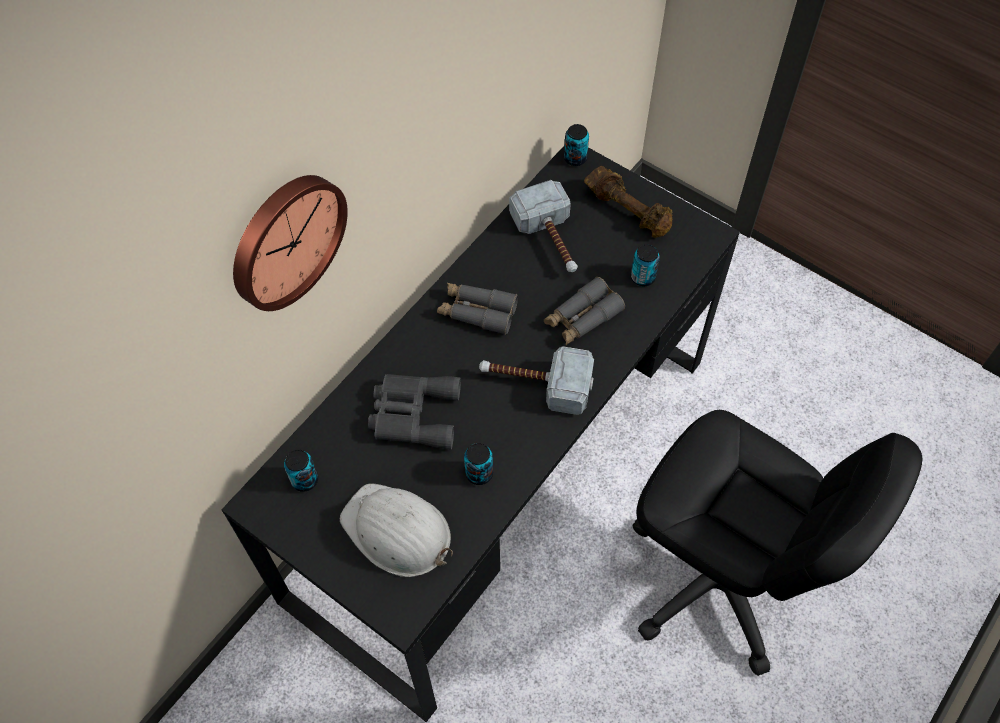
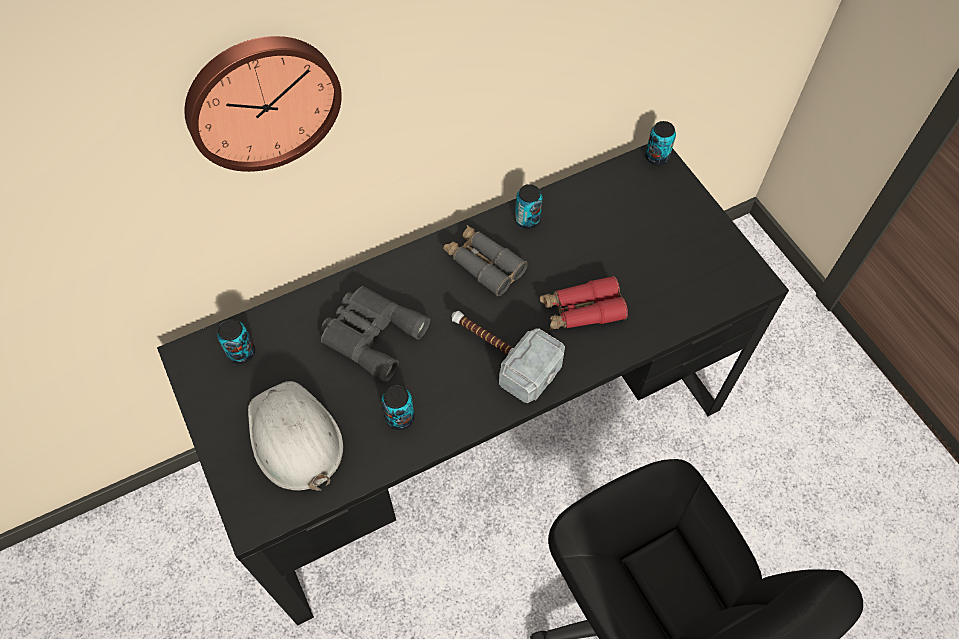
camera: 25 degrees right, 0 degrees up
(551, 240) = (591, 224): hammer -> none
(582, 318) = (581, 311): grey binoculars -> red binoculars
(628, 211) = (683, 226): brown dumbbell -> none
(642, 277) = (663, 296): can -> can (527, 220)

